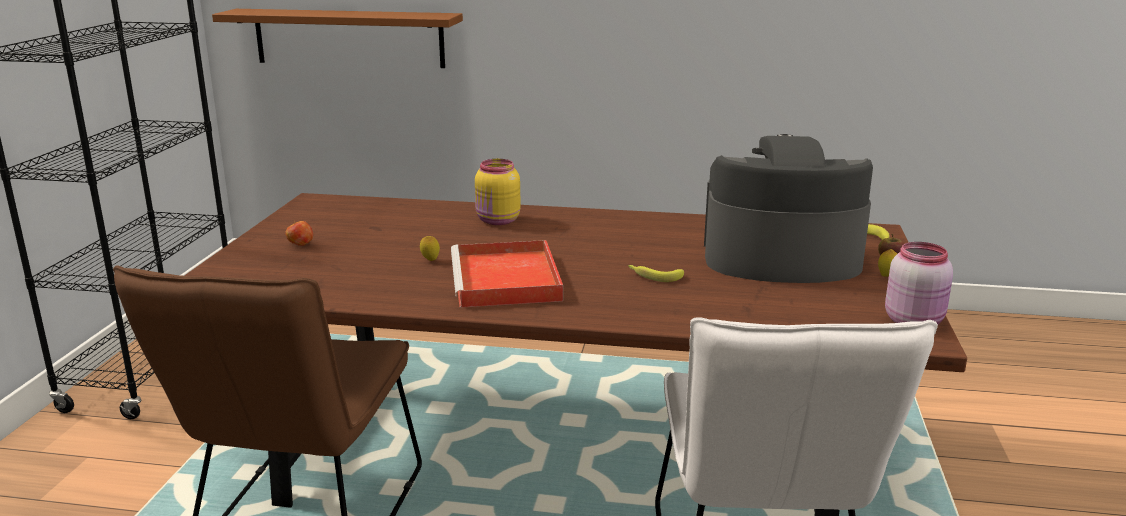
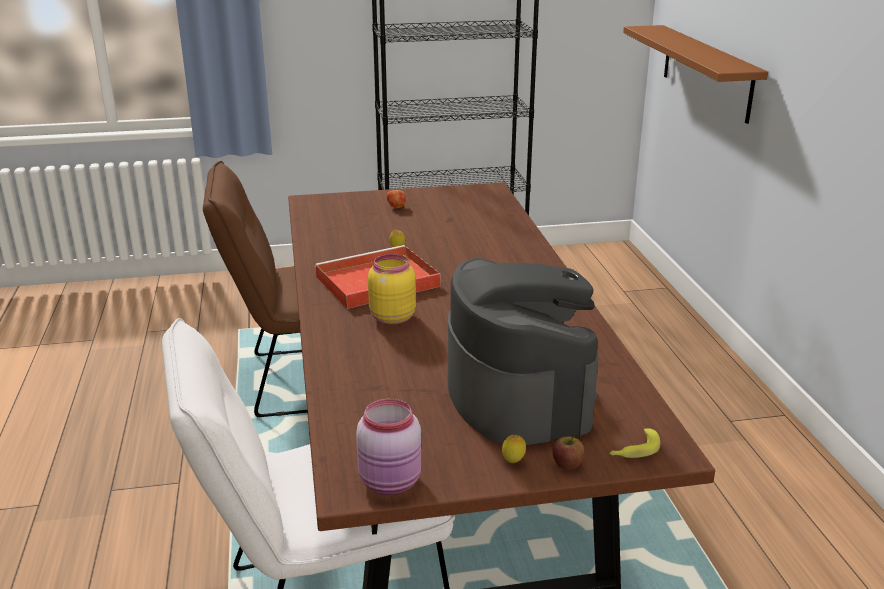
camera: 70 degrees right, 5 degrees up
(498, 221) = (504, 255): yellow jar -> yellow jar (391, 317)
(654, 276) = (423, 336): banana -> none

